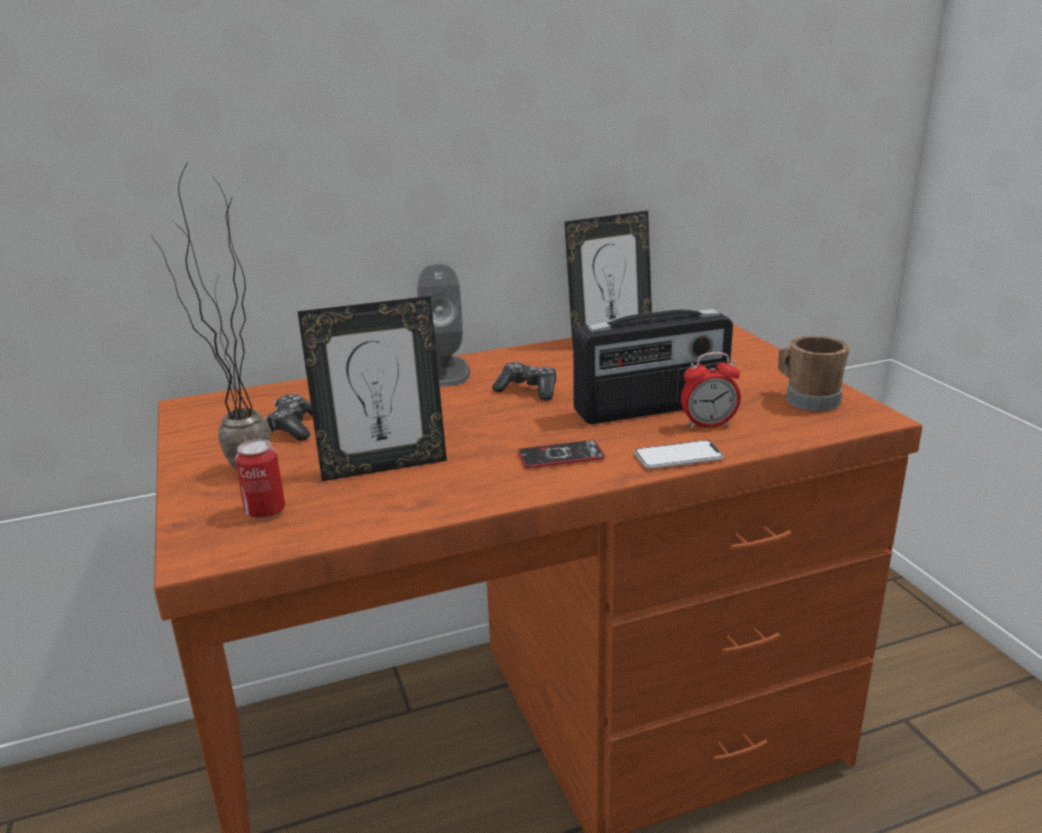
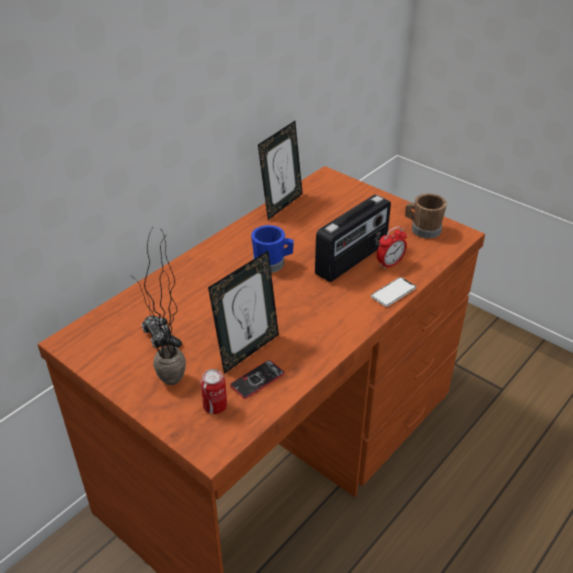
camera: 30 degrees left, 15 degrees up
(444, 372) = (207, 261): grey speaker -> none
(528, 390) = (272, 263): game controller -> blue mug
(561, 456) = (335, 311): phone -> phone (257, 380)

